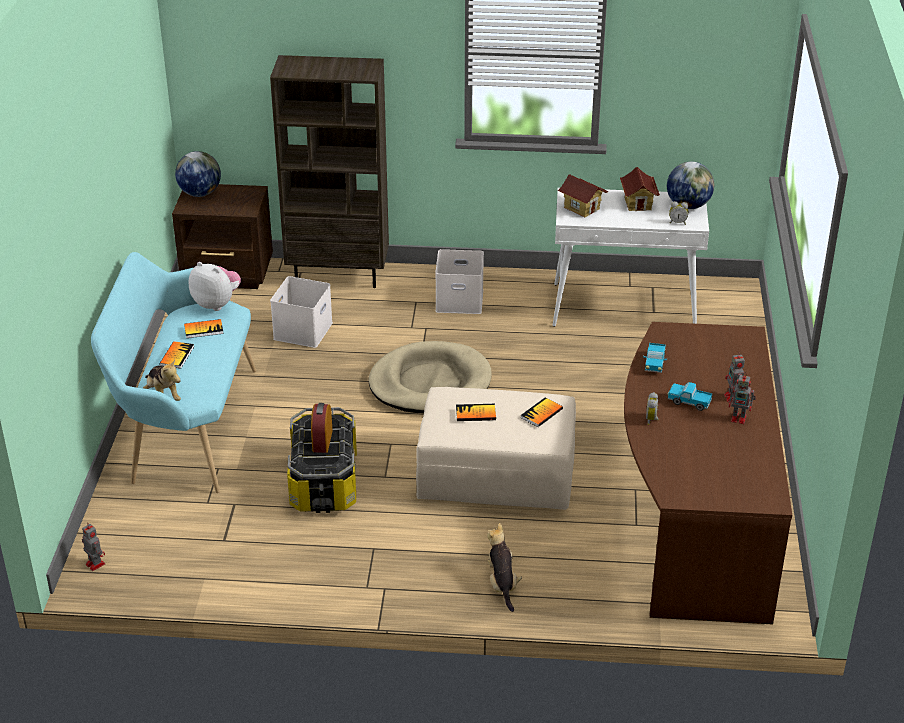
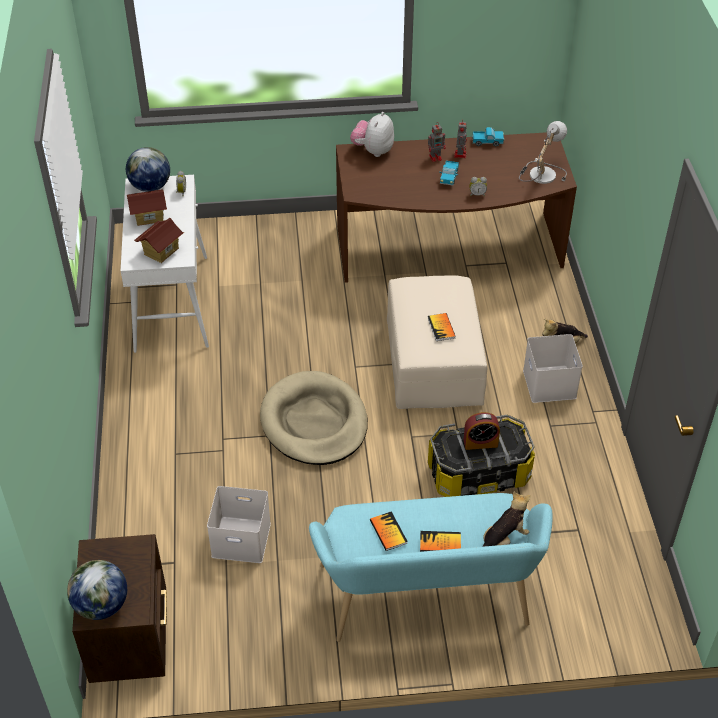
camera: 100 degrees left, 10 degrees up
(95, 563) = (645, 621): toy robot -> none
(217, 303) = (337, 532): plush toy -> plush toy (373, 151)
(339, 275) = (126, 529): brown bookcase -> none
(460, 300) = (168, 419): white storage box -> white storage box (548, 383)
(541, 413) = (428, 290): book -> none
(654, 364) = (404, 196): toy truck -> toy truck (487, 142)
(691, 480) = (540, 173): none -> table lamp

